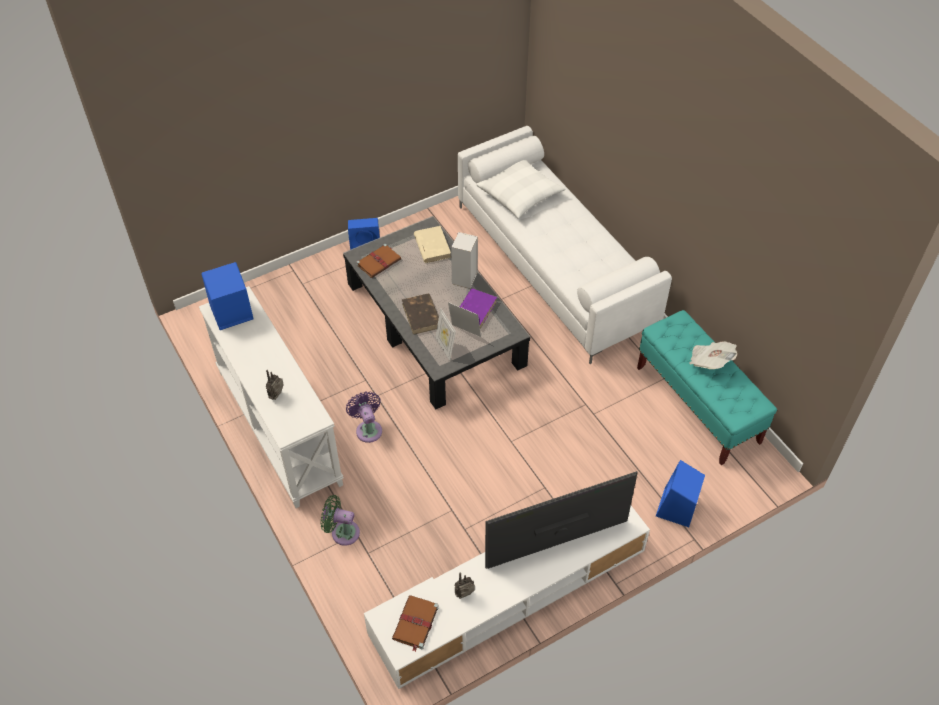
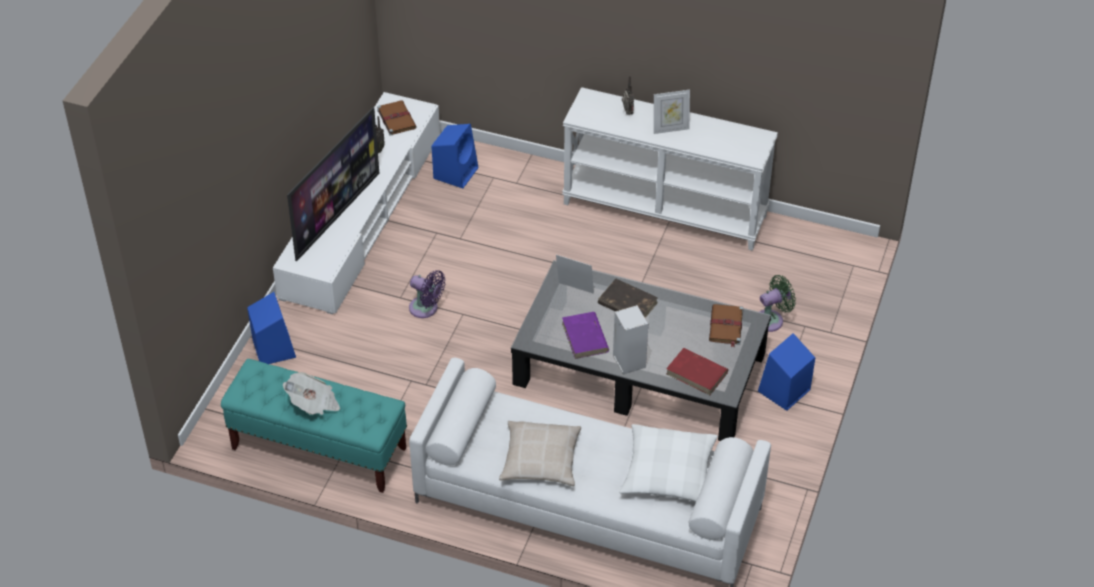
camera: 140 degrees right, 5 degrees down
(230, 313) = (744, 141): blue speaker -> blue speaker (456, 172)
(342, 532) = (527, 178): green fan -> green fan (771, 320)
(368, 429) = (592, 251): purple fan -> purple fan (426, 309)
(432, 246) = (697, 373): beige book -> red book
(464, 333) = (572, 312): picture frame -> picture frame (670, 129)
(588, 243) = (540, 460): none -> beige pillow

